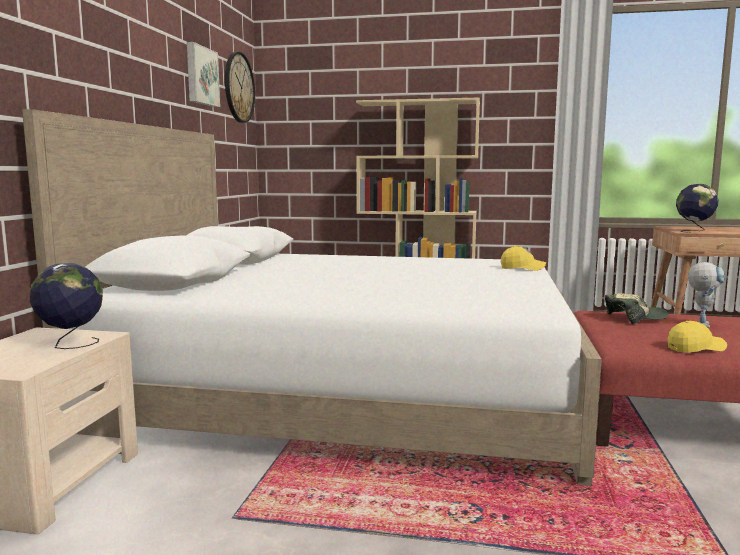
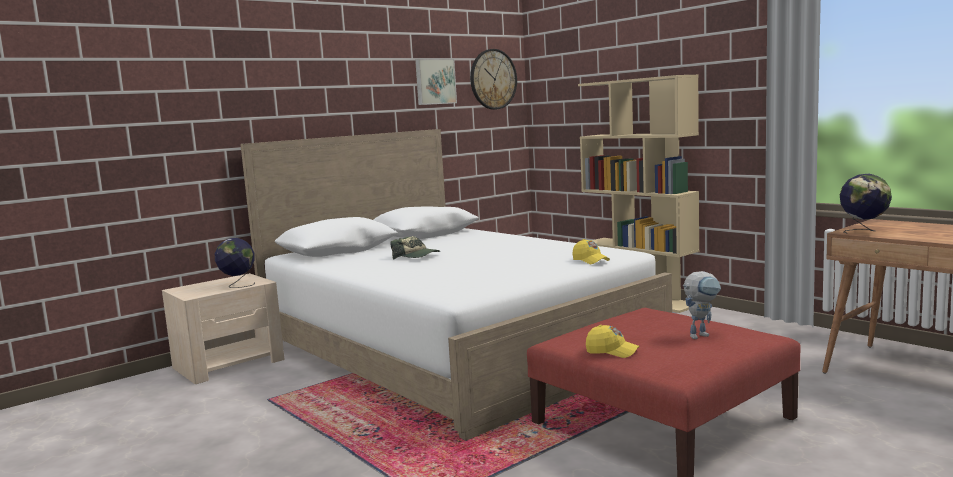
camera: 40 degrees right, 0 degrees up
(635, 318) = (659, 321): cap -> cap (416, 257)

